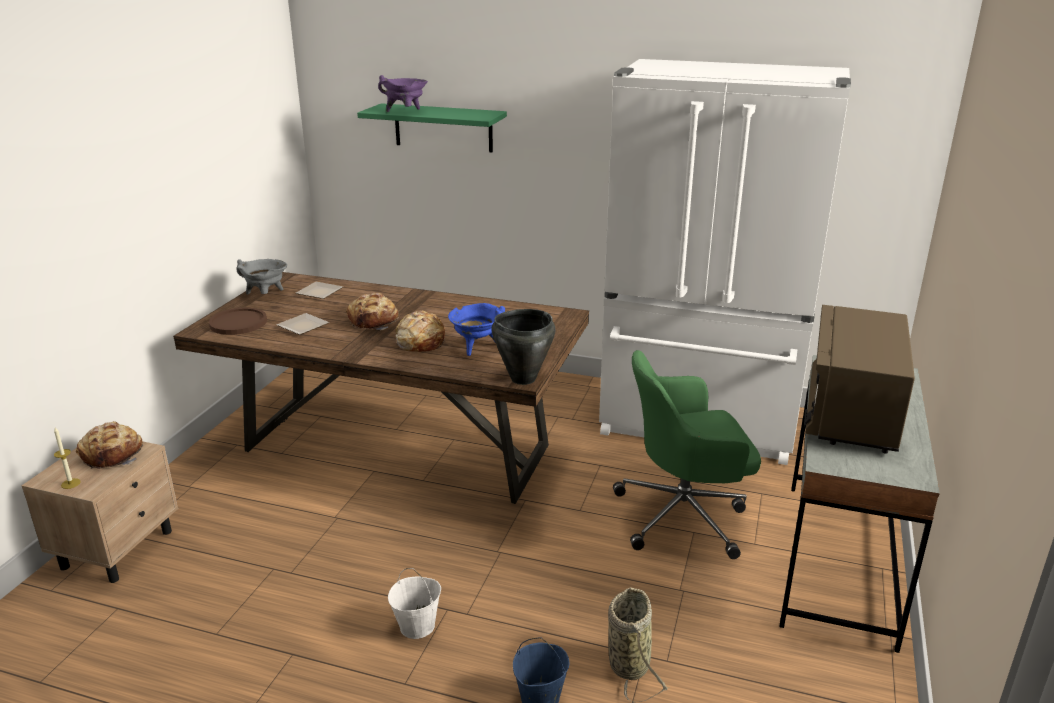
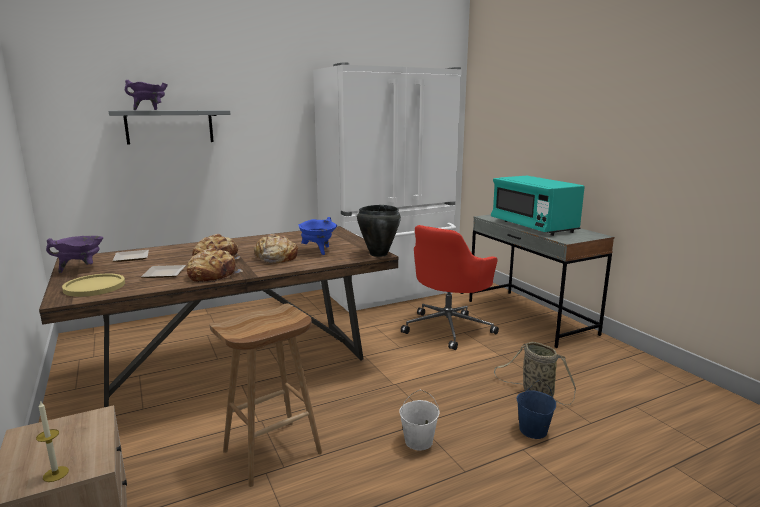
camera: 45 degrees left, 10 degrees down
(113, 454) = (65, 434): bread -> bread (213, 275)
(238, 323) = (94, 286): brown plate -> yellow plate
(266, 295) = (81, 269): grey cooking pot -> purple cooking pot
(301, 554) = (271, 453): none -> brown stool
(443, 128) = (170, 126): green shelf -> grey shelf
(684, 516) = (448, 328): green office chair -> red office chair
(851, 413) = (533, 226): brown microwave -> turquoise microwave

